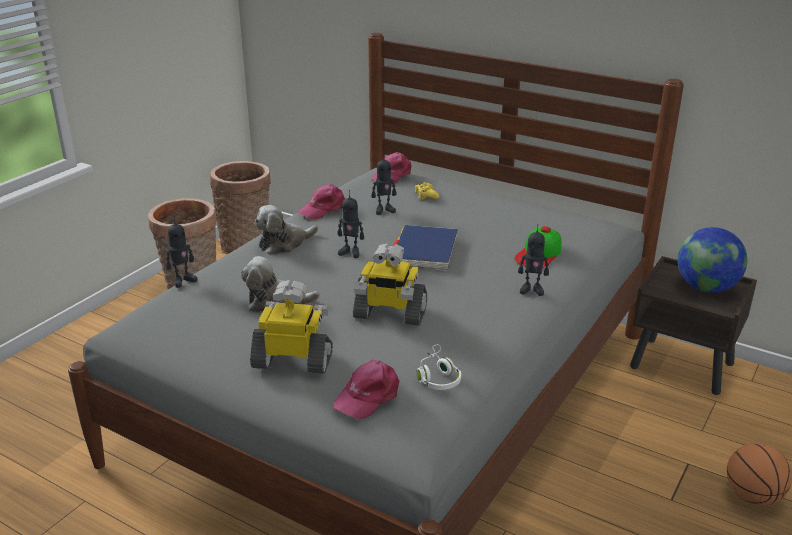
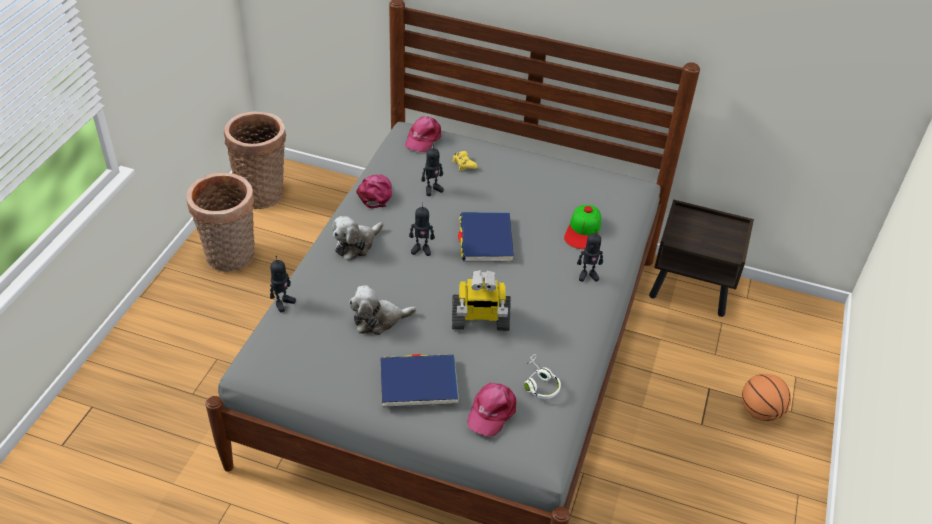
camera: 15 degrees left, 15 degrees up
(293, 360) = (418, 383): toy robot -> blue book
(323, 209) = (375, 193): pink cap -> pink cap turned 150 degrees clockwise
(706, 288) = (714, 232): globe -> none

